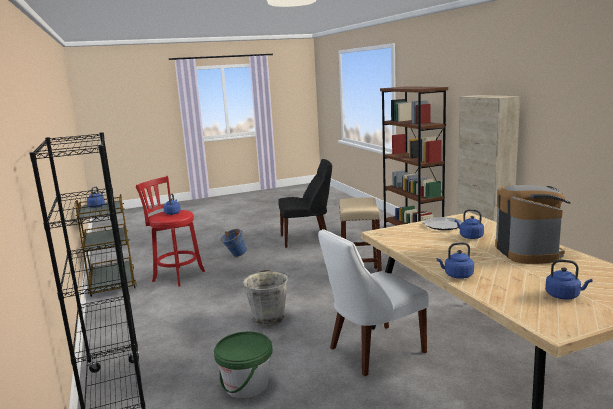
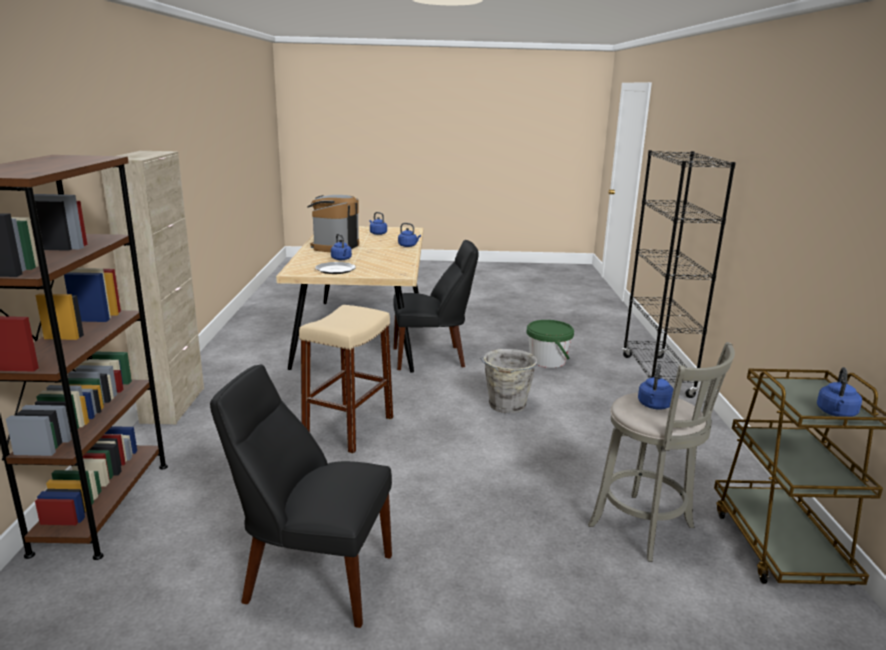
camera: 160 degrees left, 5 degrees up
(176, 276) = (646, 529): red stool -> grey stool
(234, 256) = (518, 561): blue bucket -> none
(373, 351) = (432, 358): white chair -> black chair

